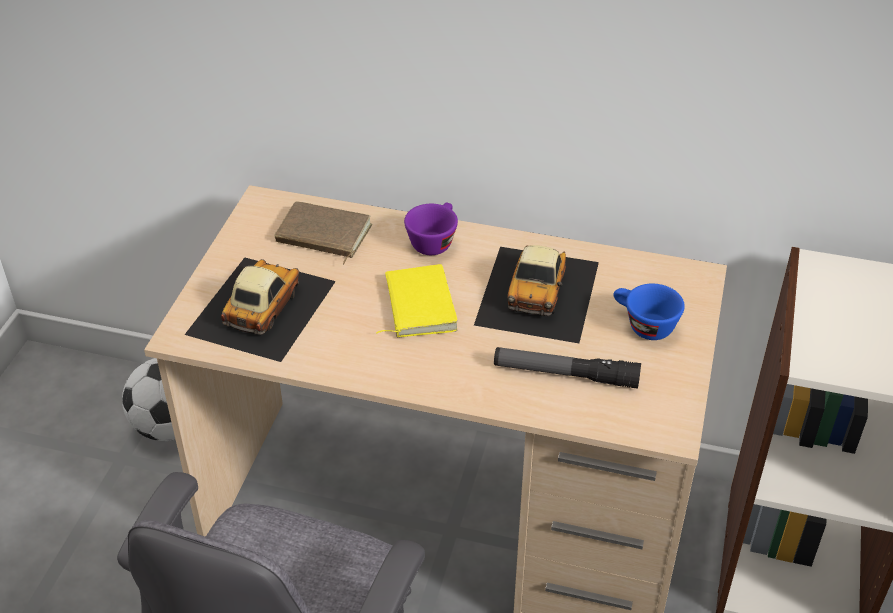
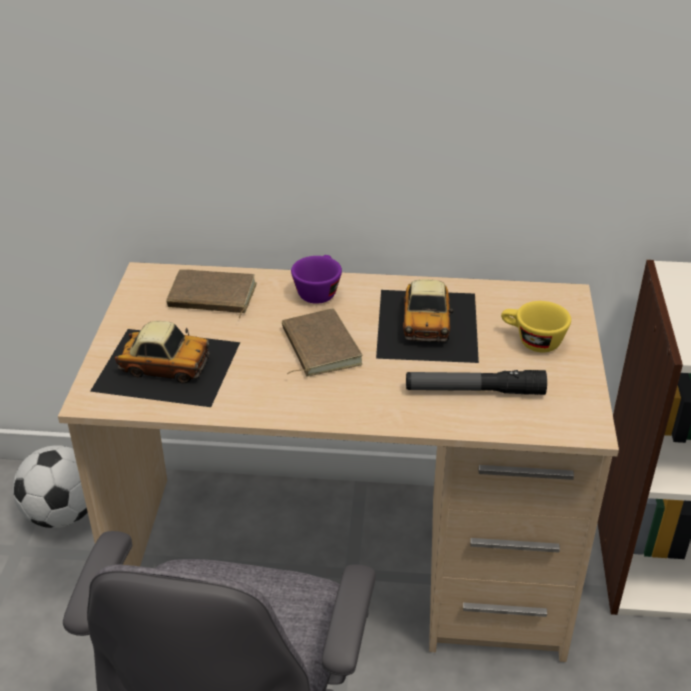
camera: 10 degrees left, 5 degrees down
(260, 307) = (166, 365): toy car -> toy car turned 90 degrees clockwise
(417, 305) = (318, 347): yellow book -> brown book
(643, 325) = (531, 341): blue cup -> yellow cup

